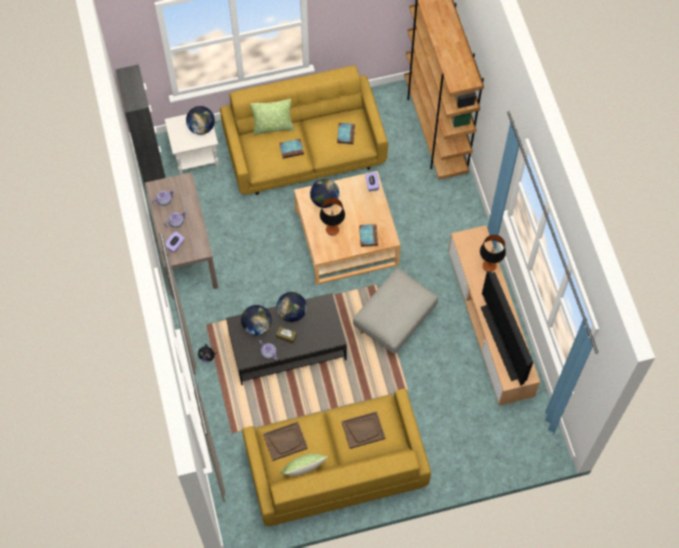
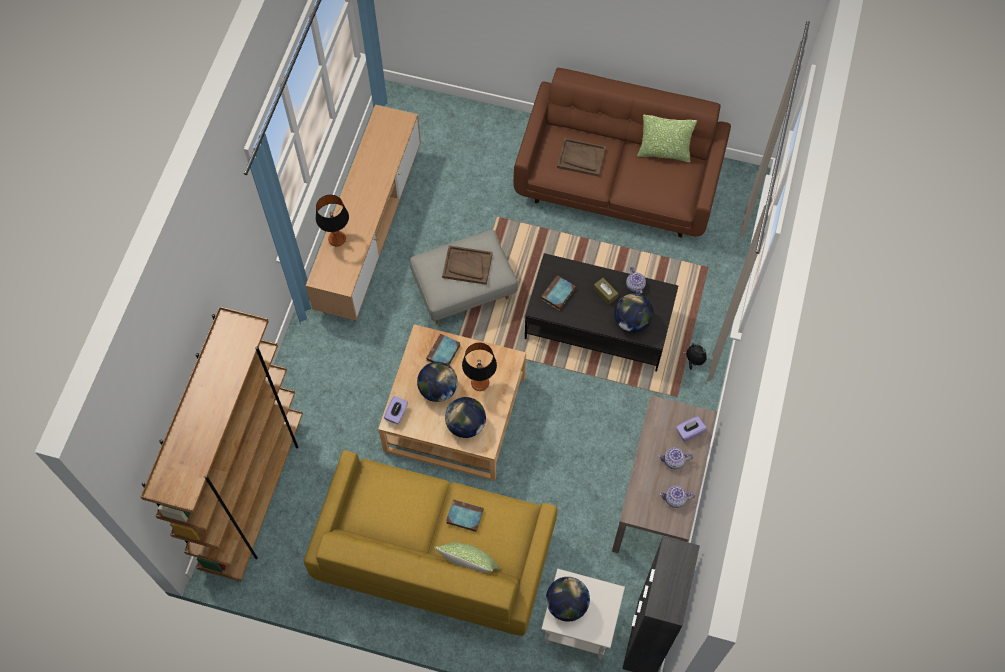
camera: 150 degrees left, 0 degrees up
(285, 441) = (668, 187): brown tray -> brown tray (467, 266)
(292, 313) = (584, 316): globe -> globe (438, 389)
(335, 468) = (618, 182): yellow sofa -> brown sofa
(345, 134) = (383, 500): book -> book (557, 294)
(503, 341) = (382, 158): television -> none

